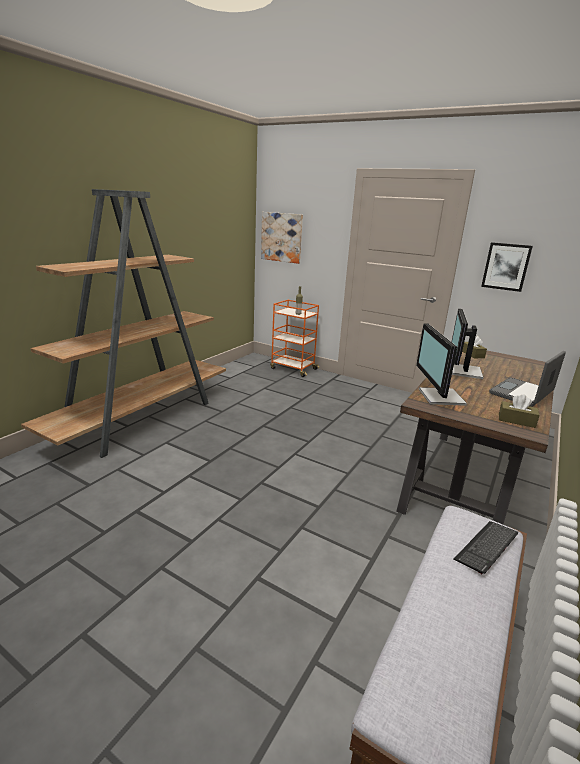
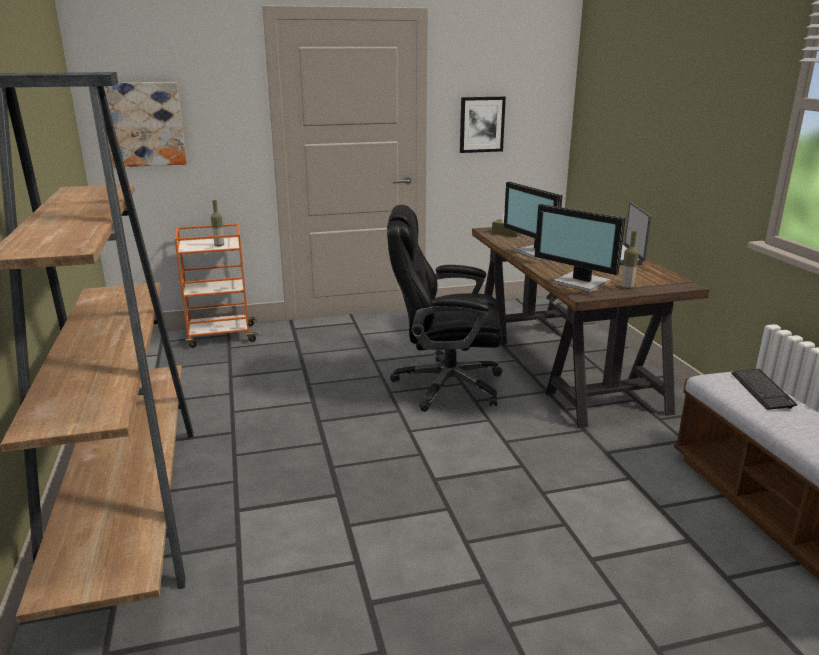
camera: 45 degrees left, 0 degrees up
(359, 443) = (445, 385): none -> black office chair
(468, 413) = (627, 288): none -> bottle
(516, 420) = (659, 279): brown tissue box -> none

